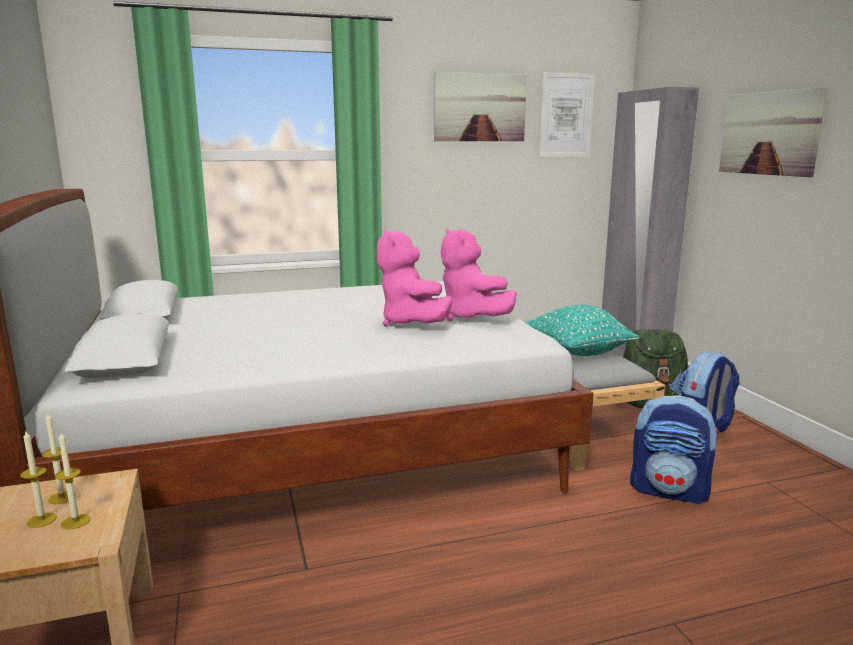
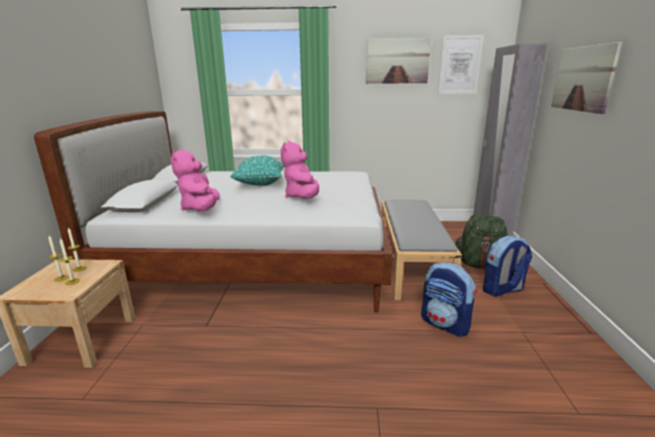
camera: 20 degrees right, 5 degrees up
(471, 317) = (343, 196): pink plush toy -> pink plush toy (201, 209)
(577, 352) = (418, 225): turquoise pillow -> turquoise pillow (260, 184)

